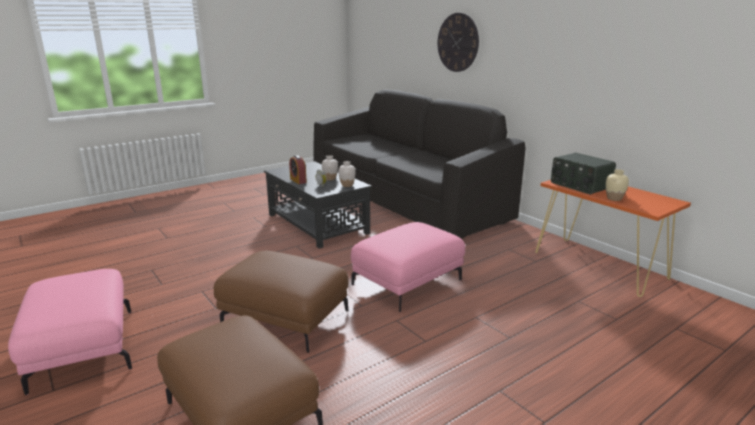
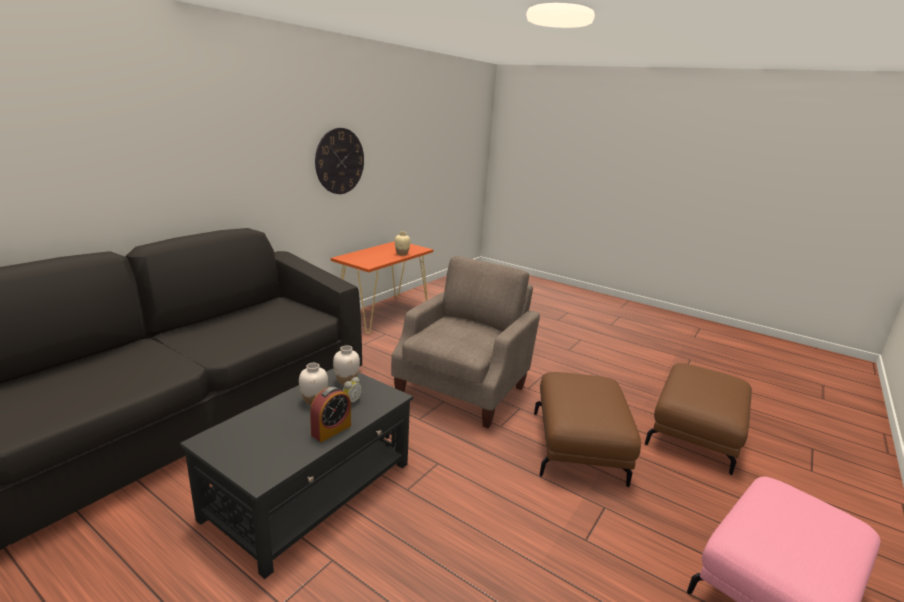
camera: 110 degrees left, 0 degrees up
(407, 283) = (463, 389): pink ottoman -> beige armchair
(458, 42) = (141, 149): wall clock -> wall clock (340, 161)
(579, 185) = (373, 259): radio -> none

